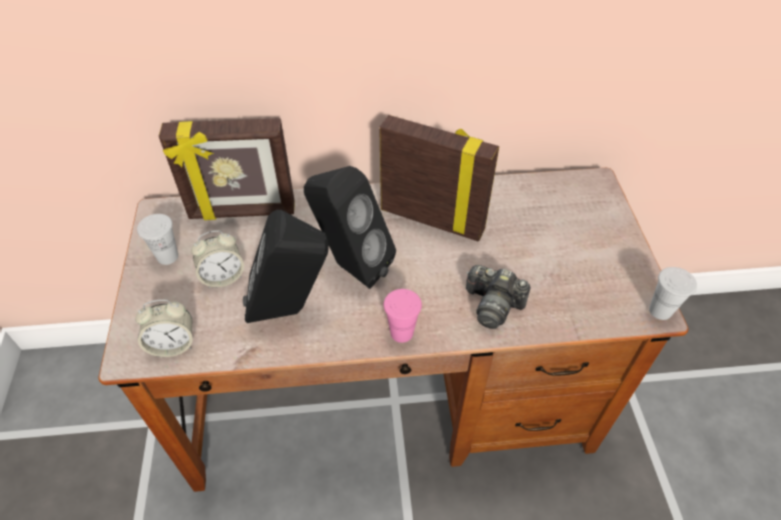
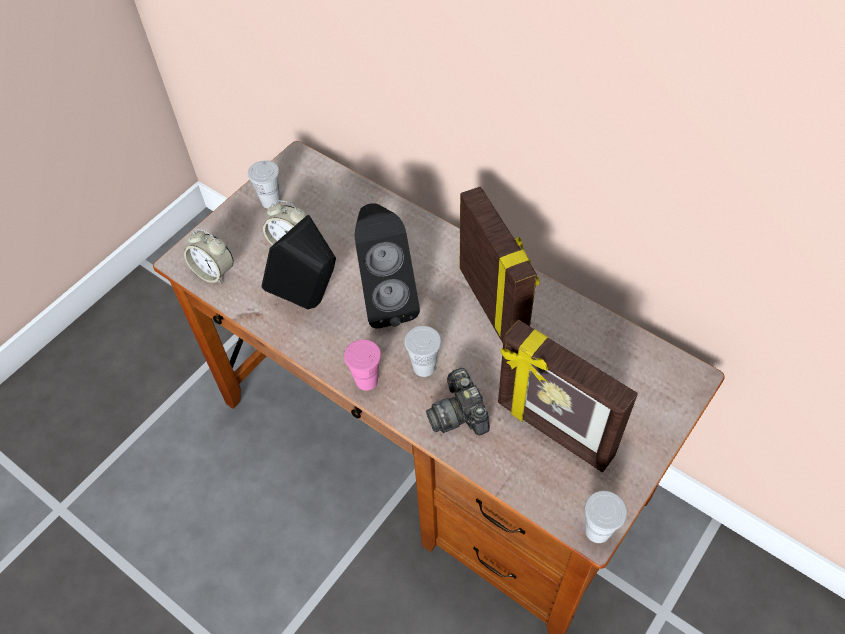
camera: 45 degrees right, 5 degrees up
(242, 212) = (354, 199): picture frame -> picture frame (553, 431)
(432, 292) = (424, 367): none -> white cup

